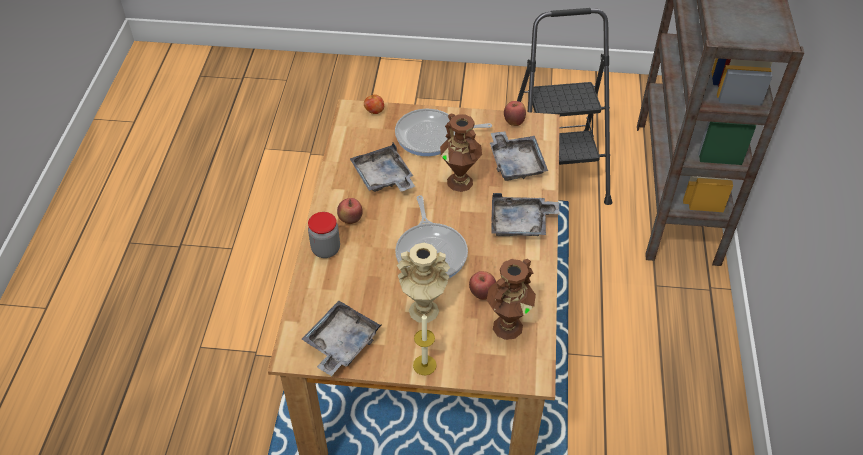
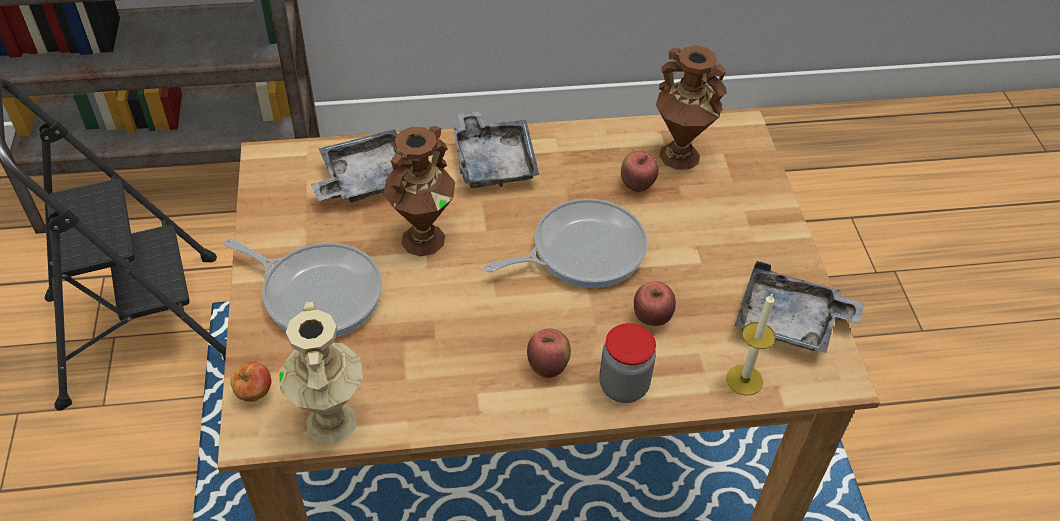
camera: 105 degrees left, 0 degrees up
(383, 178) = (436, 341): grey tray -> none
(423, 311) = (692, 242): beige vase -> beige vase (332, 422)
(424, 365) = (777, 226): candle -> candle (744, 380)
(431, 136) = (318, 293): frying pan -> frying pan turned 45 degrees counterclockwise
(514, 122) = (267, 192): apple -> apple (652, 318)

